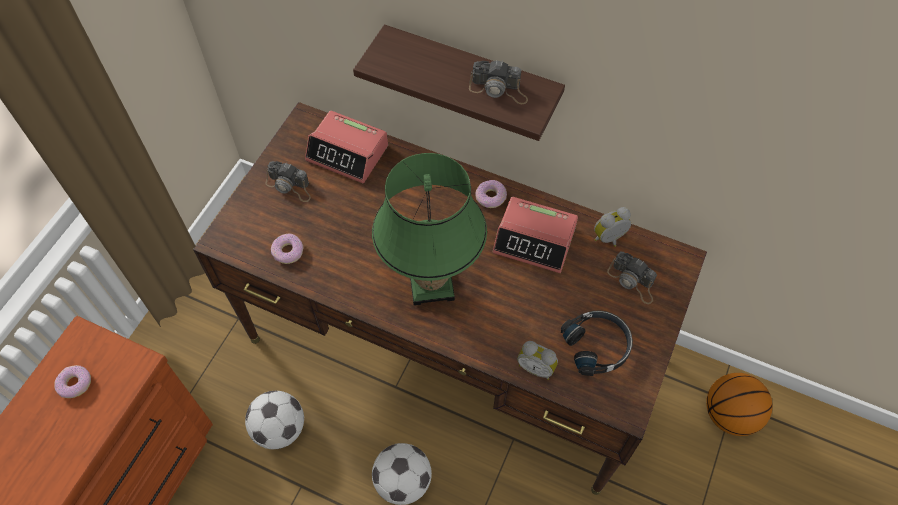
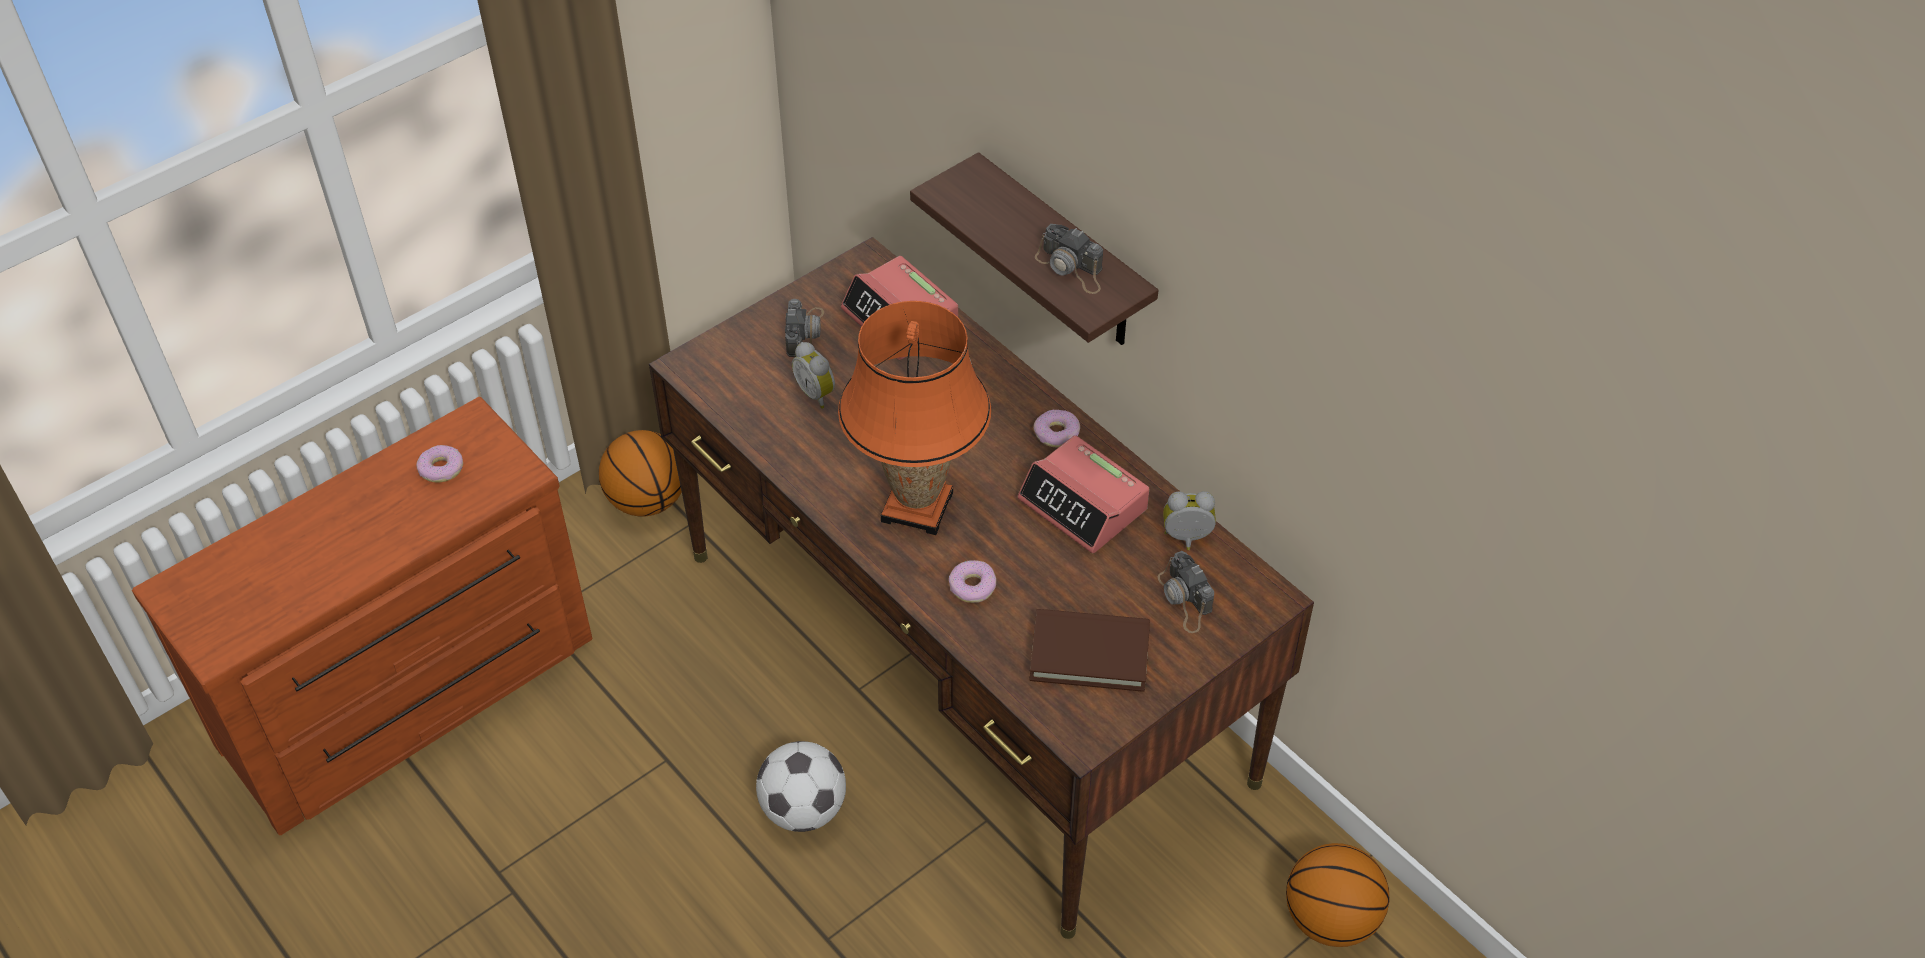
camera: 25 degrees right, 10 degrees down
(202, 314) = (647, 500): none -> basketball
(279, 429) = (675, 679): football -> none
(288, 252) = (760, 406): donut -> donut (972, 586)
(290, 186) = (805, 332): camera -> camera turned 135 degrees counterclockwise
(431, 284) = (917, 506): green table lamp -> orange table lamp
(536, 367) = (994, 648): alarm clock -> alarm clock (817, 393)
(597, 345) = (1089, 654): black headphones -> brown book

